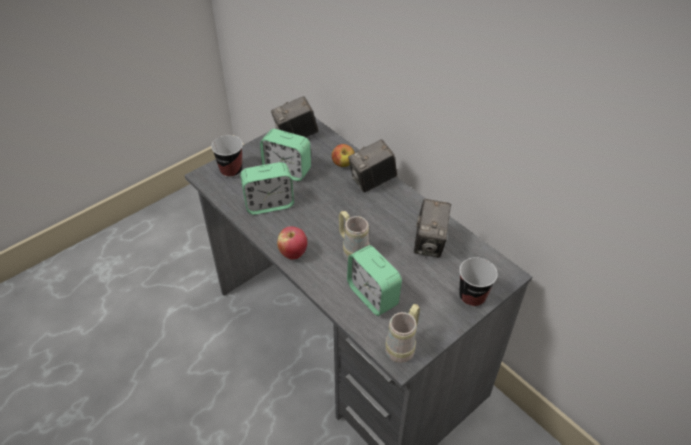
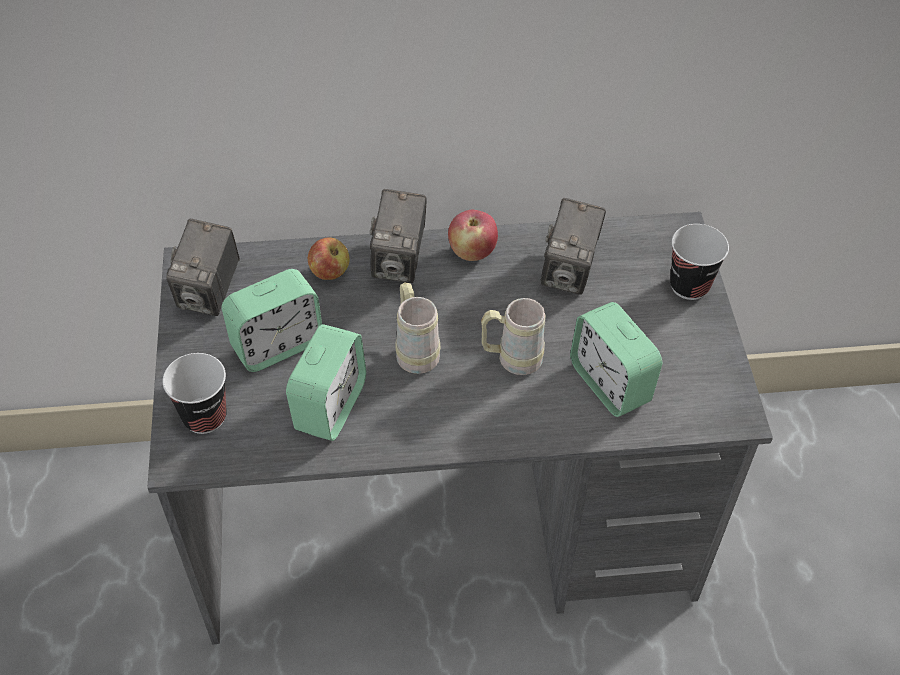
camera: 55 degrees left, 5 degrees up
(293, 253) = (459, 430): apple -> apple (472, 252)
(372, 295) = (610, 383): alarm clock -> alarm clock turned 60 degrees clockwise
(403, 346) = (715, 400): beige mug -> beige mug (415, 350)
(429, 243) = (569, 271): camera -> camera turned 60 degrees clockwise

